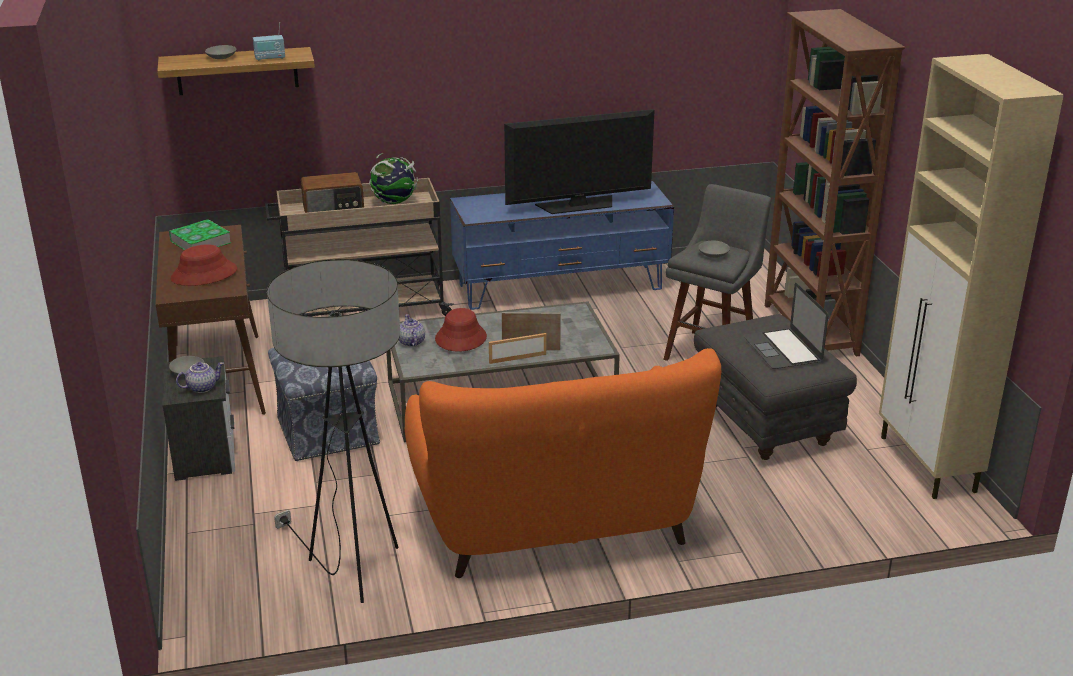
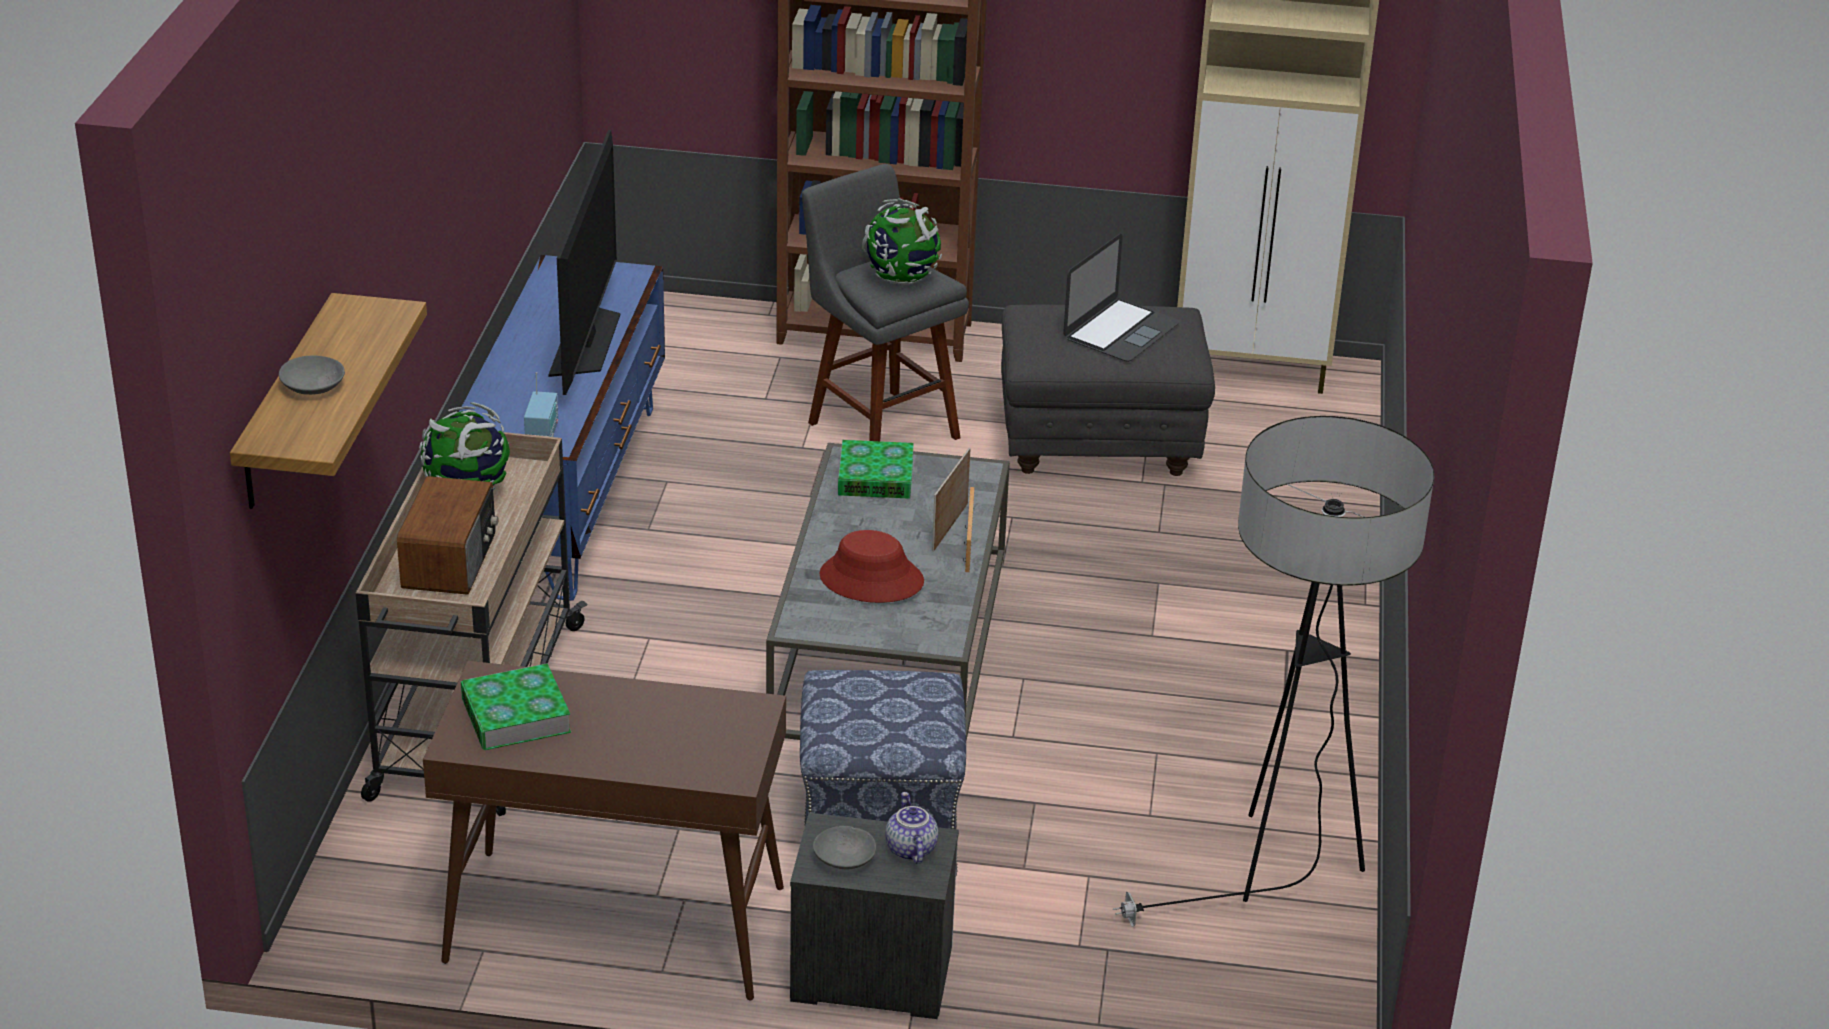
camera: 70 degrees left, 5 degrees up
(204, 274) = (669, 729): red hat -> none
(270, 58) = (371, 340): radio -> radio (542, 435)
(411, 342) = (854, 627): teapot -> none
(556, 522) = (1238, 673): orange sofa -> none
(564, 320) = (875, 477): none -> book
(713, 255) = (901, 279): grey bowl -> globe
(782, 349) = (1121, 330): laptop -> laptop turned 60 degrees counterclockwise

